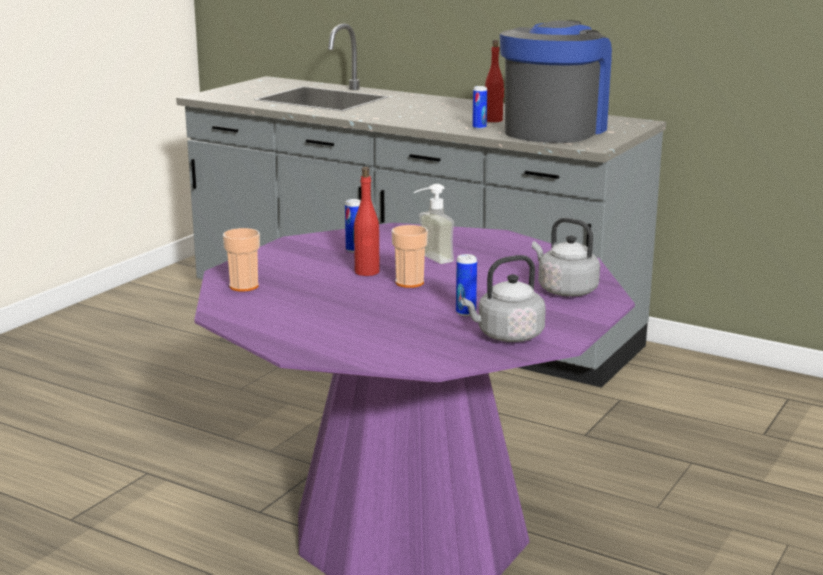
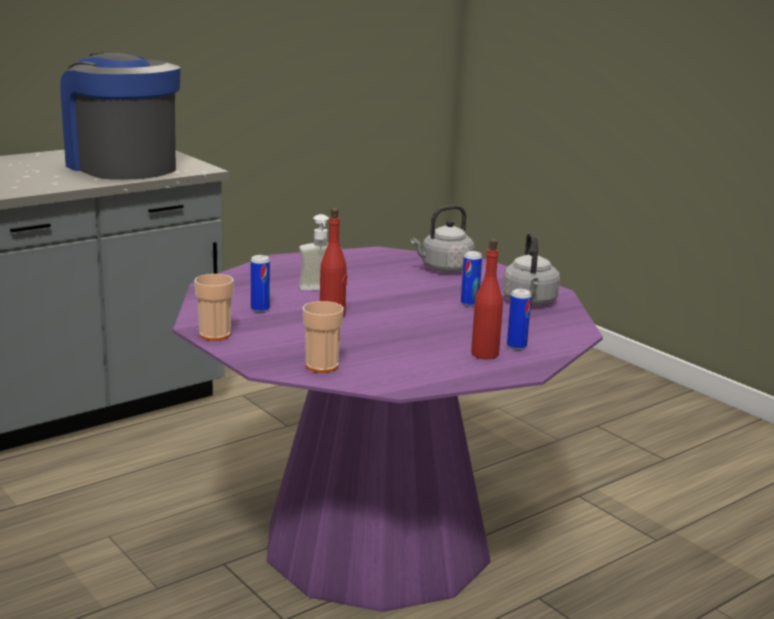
camera: 70 degrees left, 0 degrees up
(409, 282) = (378, 307): cup -> cup (215, 335)
(479, 128) = (65, 180): can -> can (516, 346)
(493, 120) = (44, 172): red bottle -> red bottle (485, 354)

